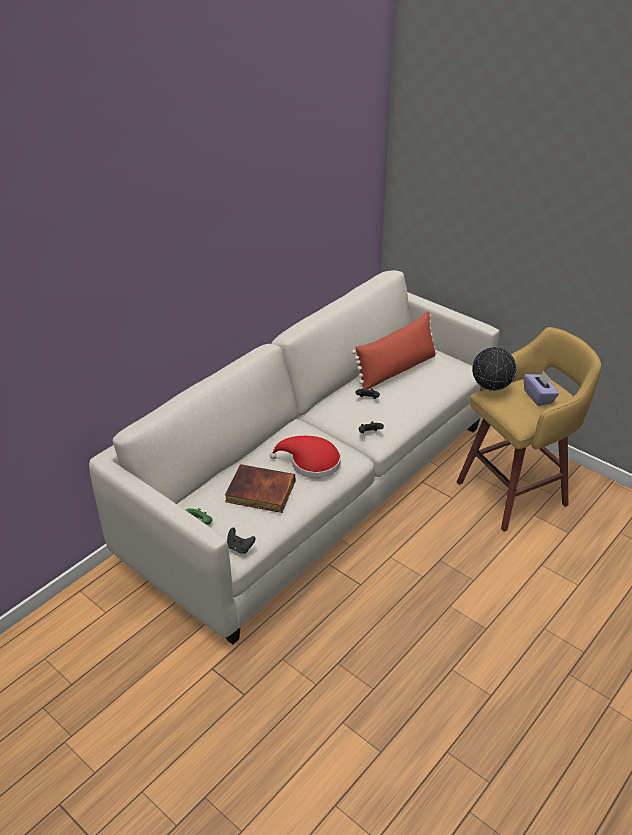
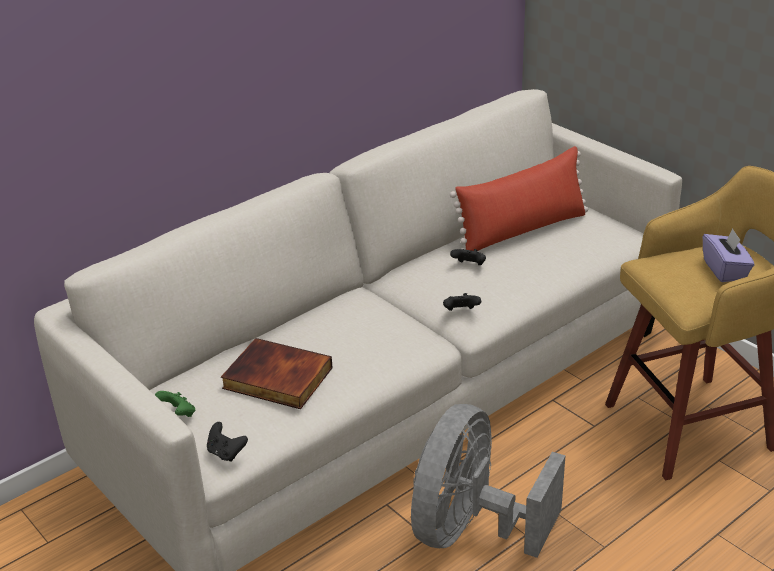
camera: 10 degrees right, 5 degrees down
(311, 463) = (362, 345): red hat -> none
(388, 576) = (472, 530): none -> grey fan
(490, 391) = (651, 259): globe -> none

